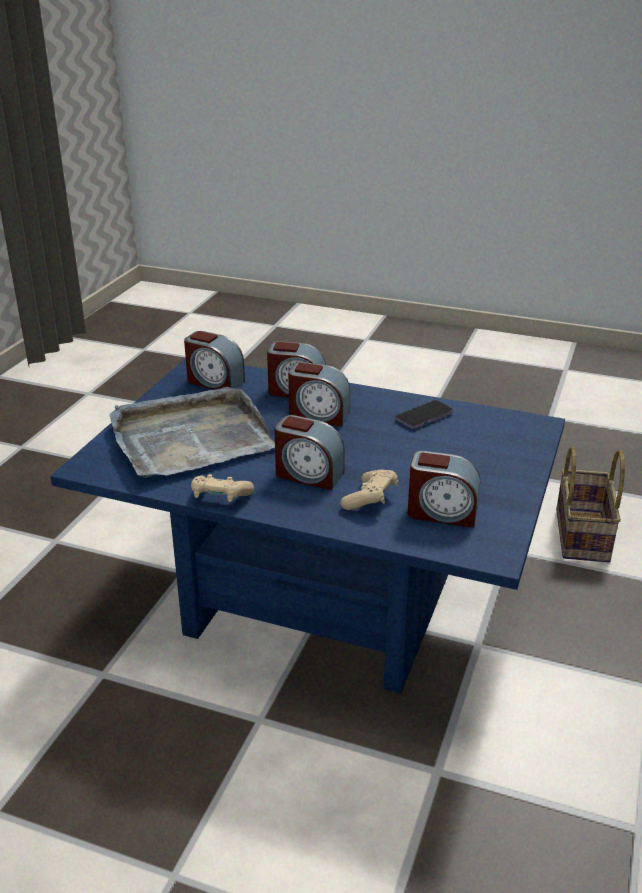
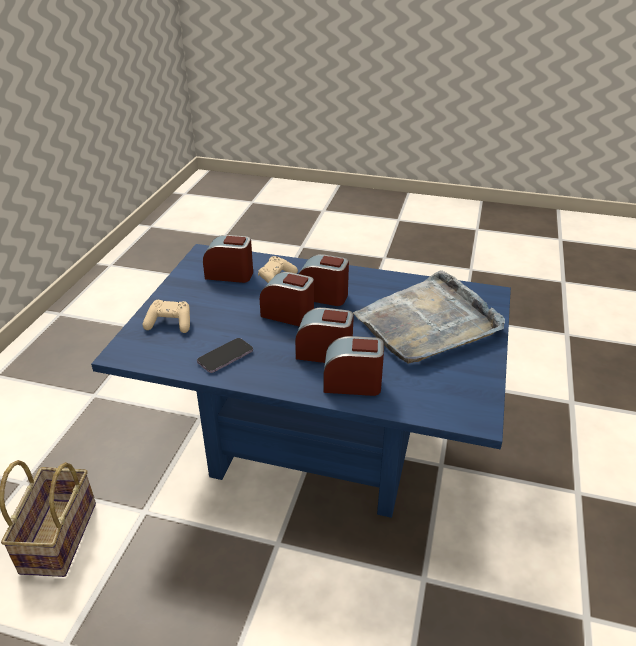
camera: 175 degrees right, 5 degrees up
(214, 382) = (443, 393): alarm clock -> alarm clock (288, 315)
(220, 498) = (380, 276): beige game controller -> beige game controller (170, 324)

